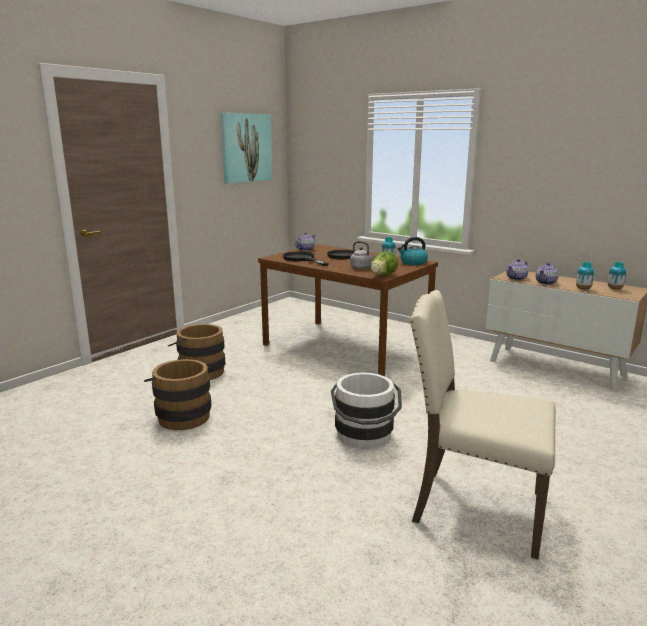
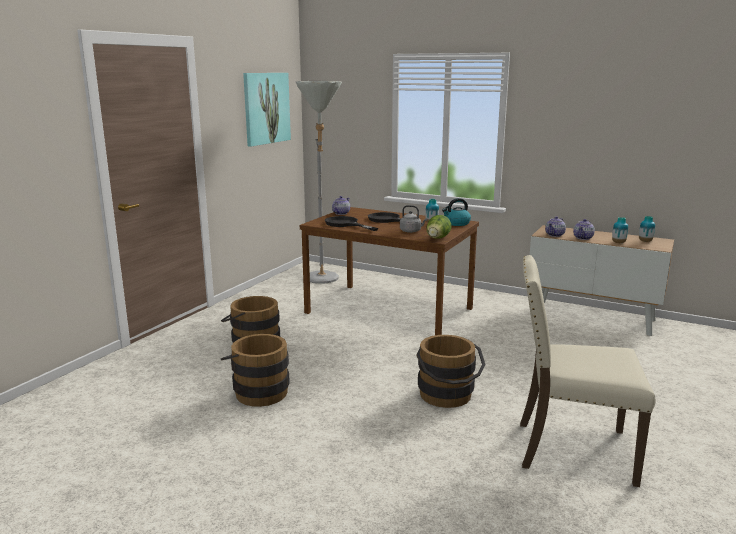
camera: 10 degrees left, 0 degrees up
(295, 316) = (323, 281): none -> grey floor lamp
(364, 438) = (447, 397): white bucket -> brown bucket

